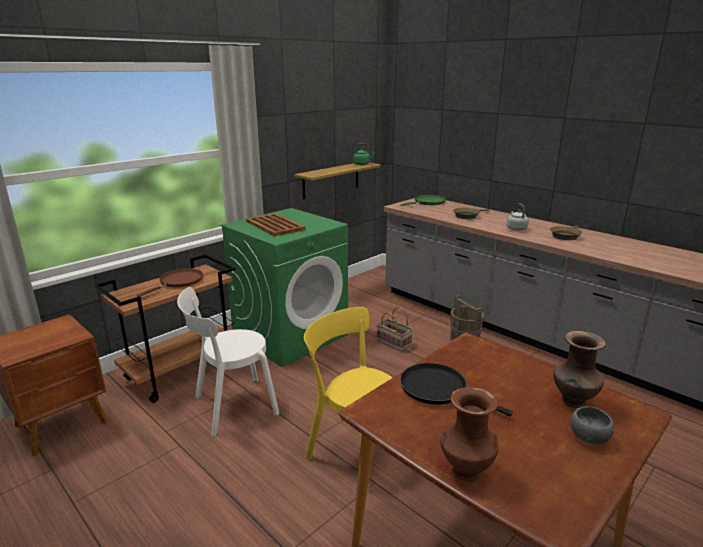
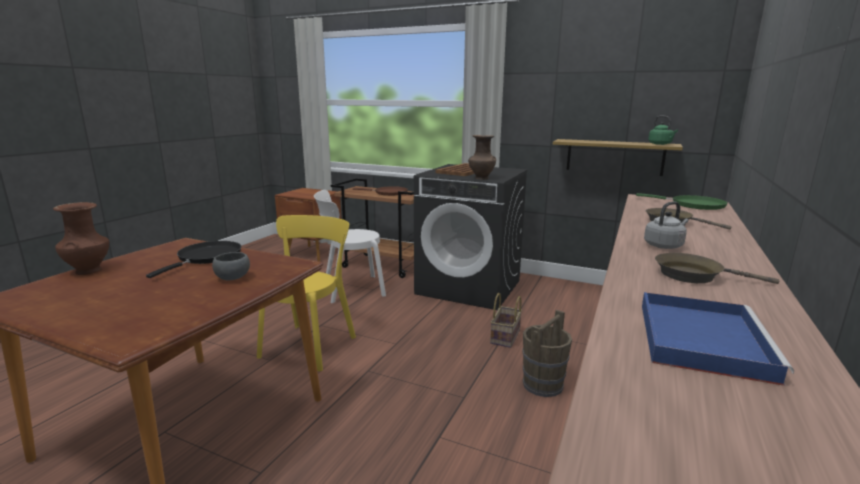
camera: 70 degrees right, 5 degrees down
(231, 406) = (350, 289): white chair -> white chair turned 60 degrees counterclockwise
(291, 335) = (469, 287): green washing machine -> black washing machine
(573, 402) = (168, 307): brown vase -> brown vase (481, 178)
(587, 437) = (101, 311): grey bowl -> grey bowl (233, 277)
(640, 253) = (700, 338): none -> blue tray

